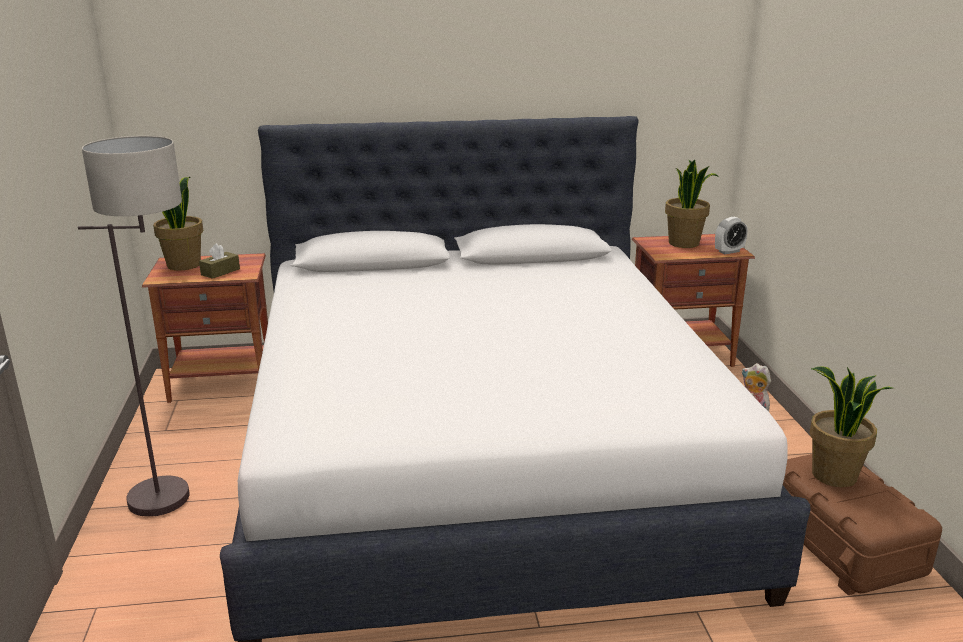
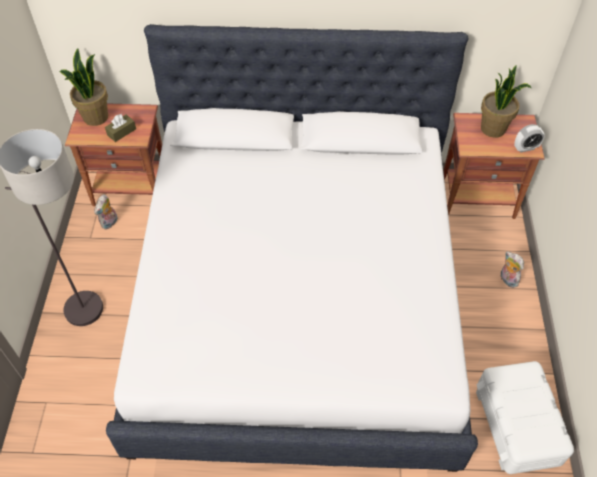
camera: 10 degrees right, 30 degrees up
(194, 415) = (110, 223): none -> plush toy
(833, 476) = (520, 392): potted plant -> none
(843, 545) = (517, 425): brown storage box -> white storage box

